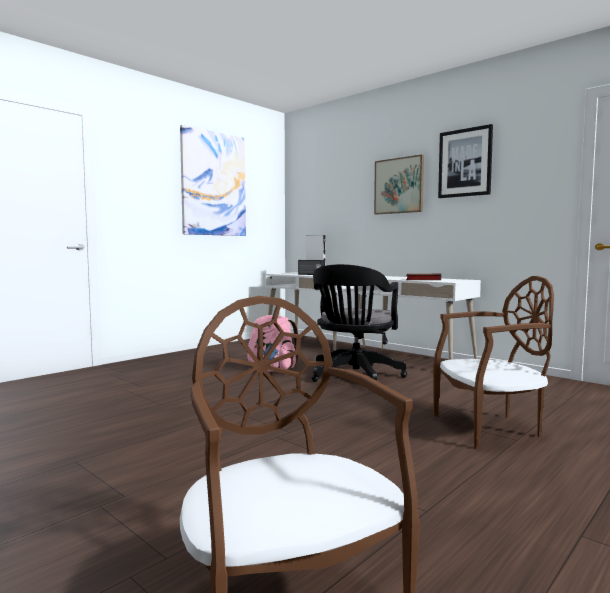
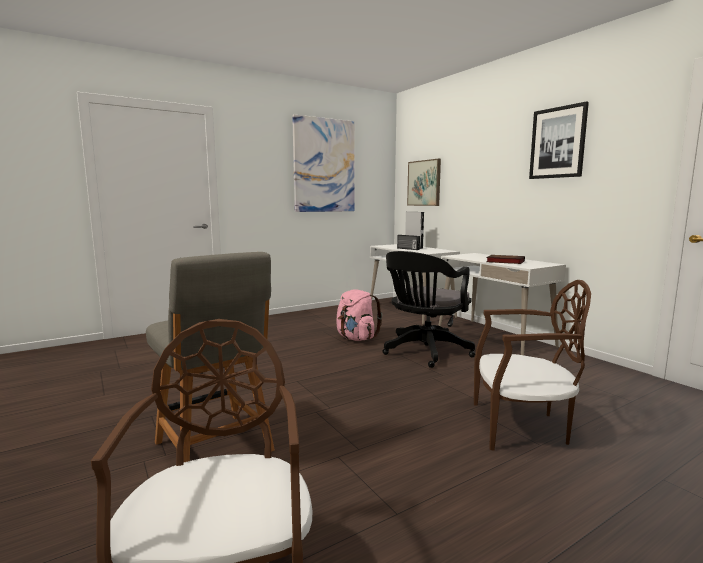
camera: 15 degrees right, 5 degrees up
(184, 482) = (215, 448): none -> grey chair
(399, 186) = (493, 165): picture -> picture (424, 183)

